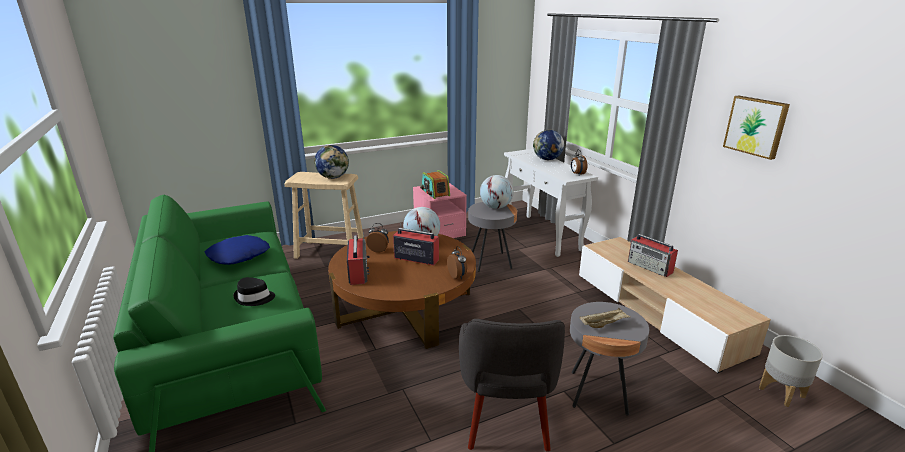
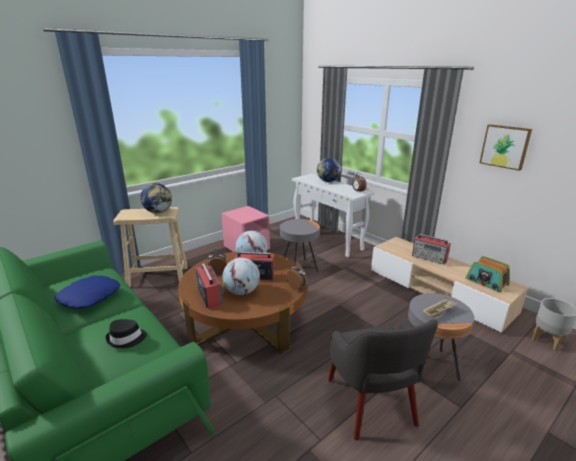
camera: 15 degrees left, 0 degrees up
(435, 193) = (242, 216): radio -> radio (486, 282)
(496, 207) = (301, 224): globe -> globe (242, 292)

